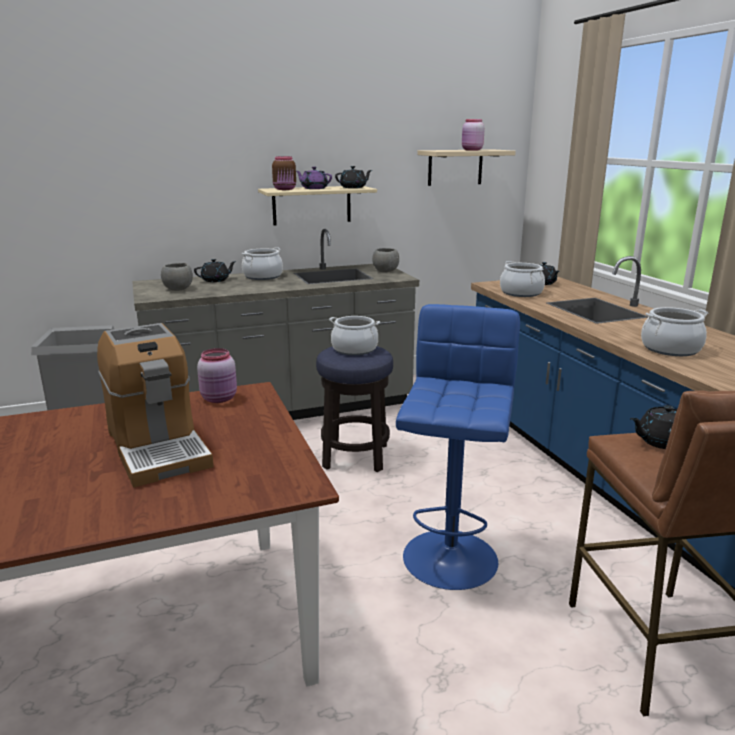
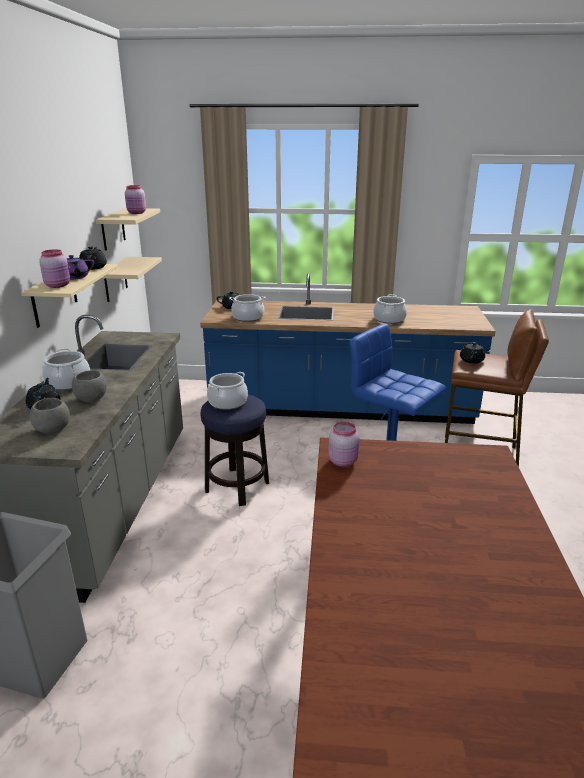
camera: 65 degrees left, 5 degrees up
(157, 447) = (422, 496): coffee machine -> none
(285, 189) = (58, 285): brown jar -> pink jar
(385, 271) = (133, 336): grey bowl -> grey bowl (91, 399)
(442, 221) = (115, 279): none -> beige shelf

